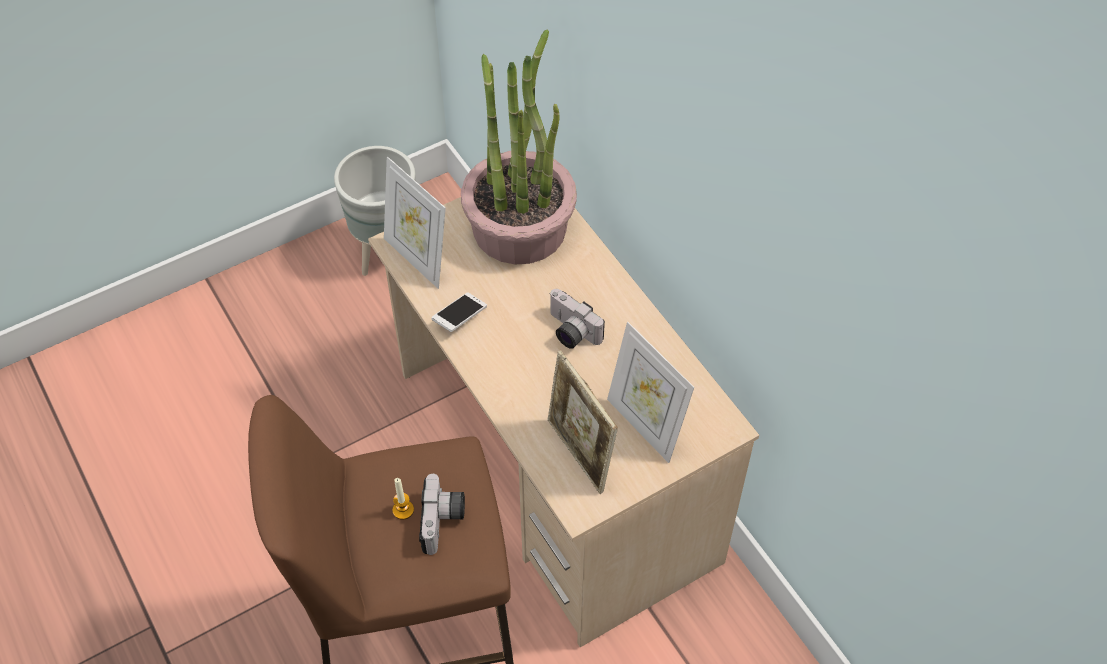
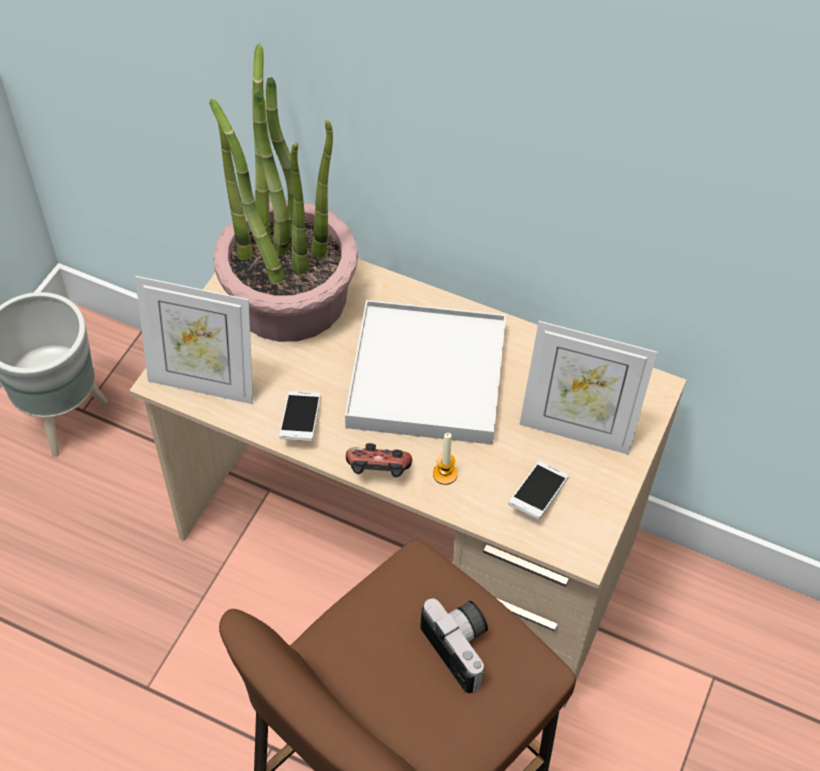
camera: 35 degrees left, 0 degrees up
(403, 510) = (409, 660): candle -> candle (445, 474)
(483, 379) = (378, 473): none -> game controller
(570, 332) = (427, 376): camera -> white tray
(579, 454) = (538, 495): picture frame -> phone

